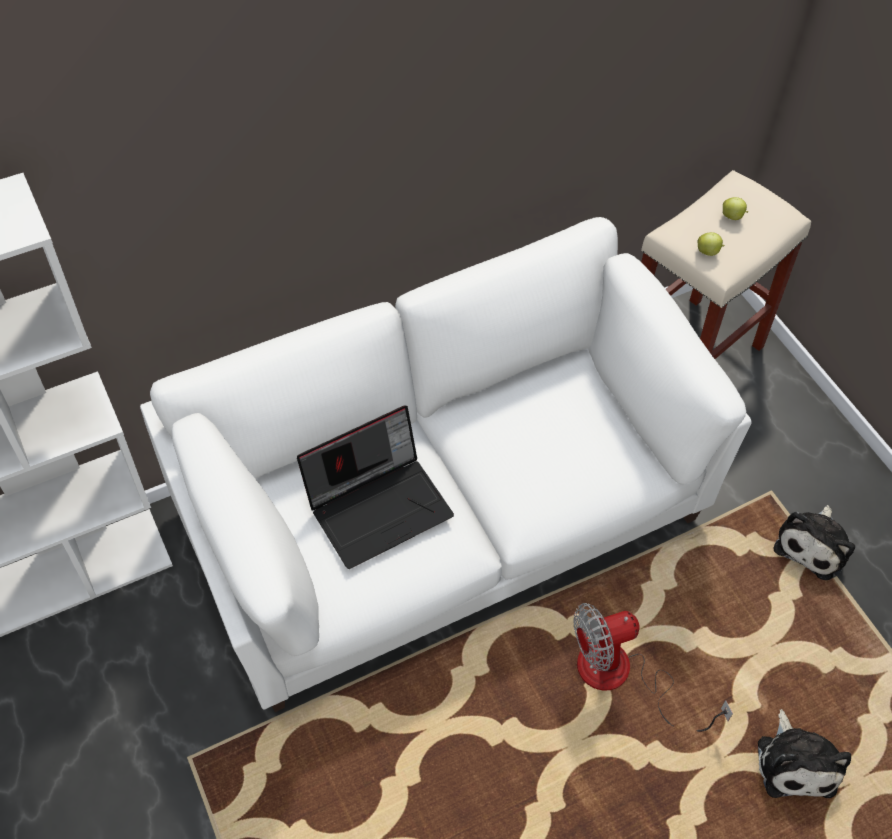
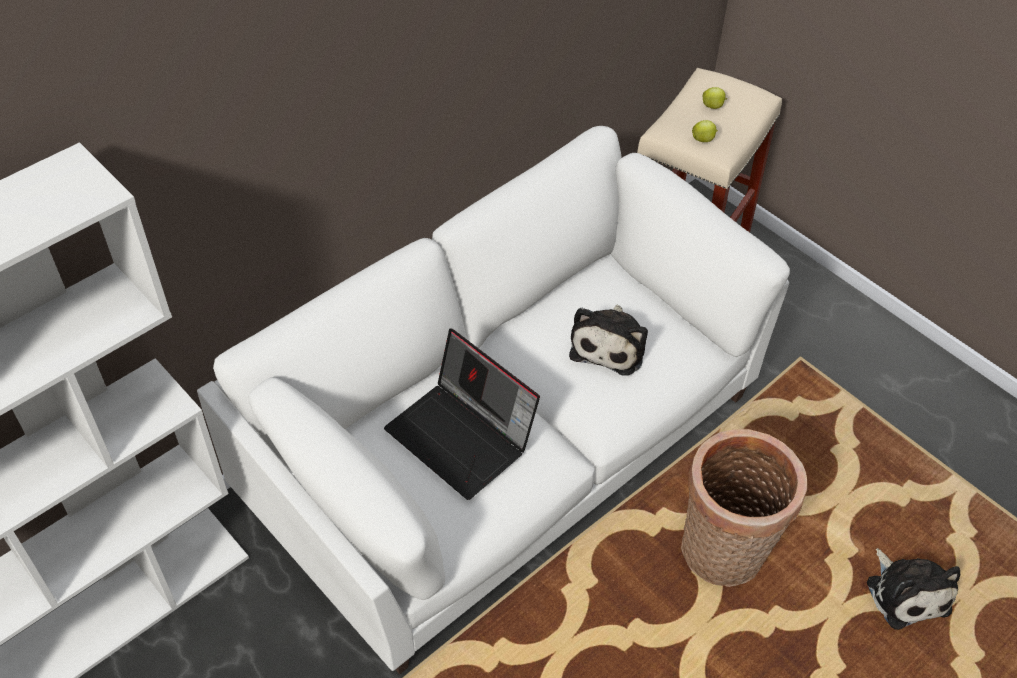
camera: 15 degrees left, 5 degrees down
(379, 505) = (463, 437): laptop -> laptop turned 90 degrees clockwise
(621, 677) = (723, 556): fan -> basket
(813, 544) = (853, 395): plush toy -> plush toy (610, 345)

